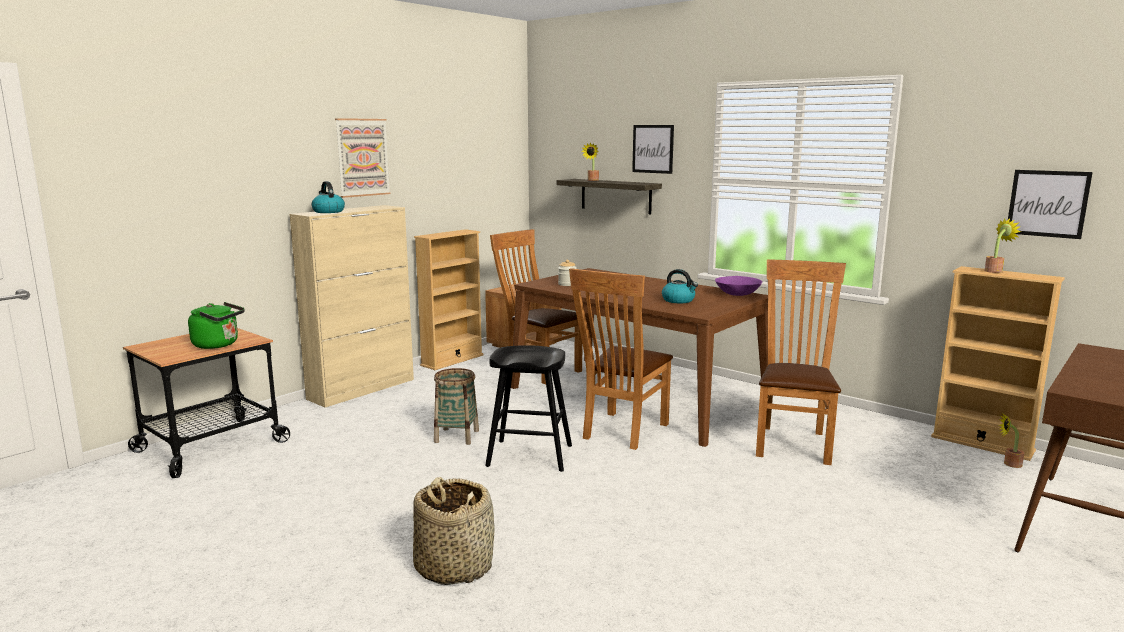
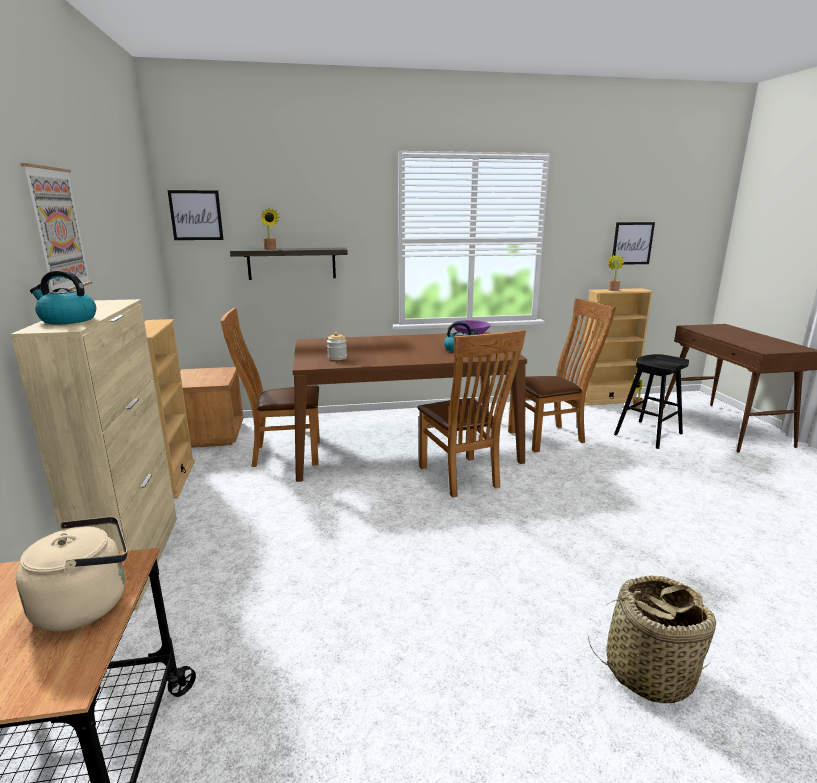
camera: 50 degrees left, 5 degrees up
(218, 345) = (88, 604): green kettle -> beige kettle
(456, 436) = (363, 553): basket -> none
(529, 455) = (456, 534): black stool -> black stool (648, 434)
(653, 149) = (332, 214): picture -> picture (196, 215)
(793, 442) = (550, 437): brown chair -> brown chair turned 105 degrees clockwise

